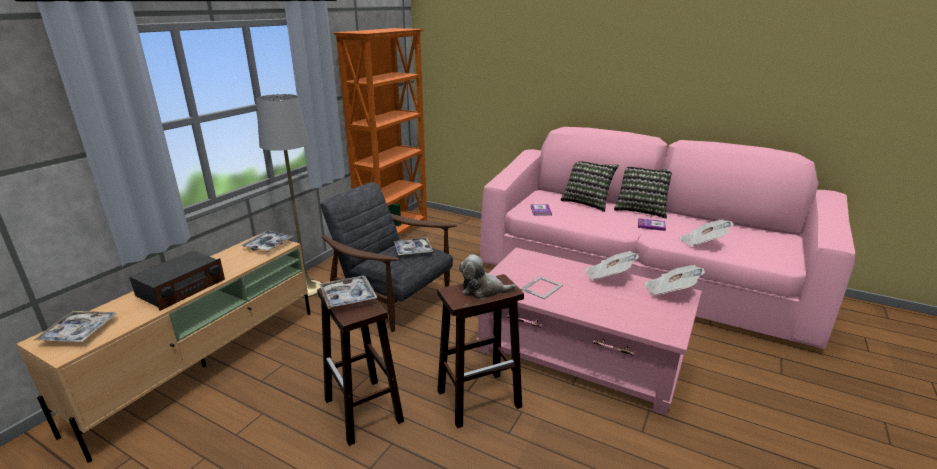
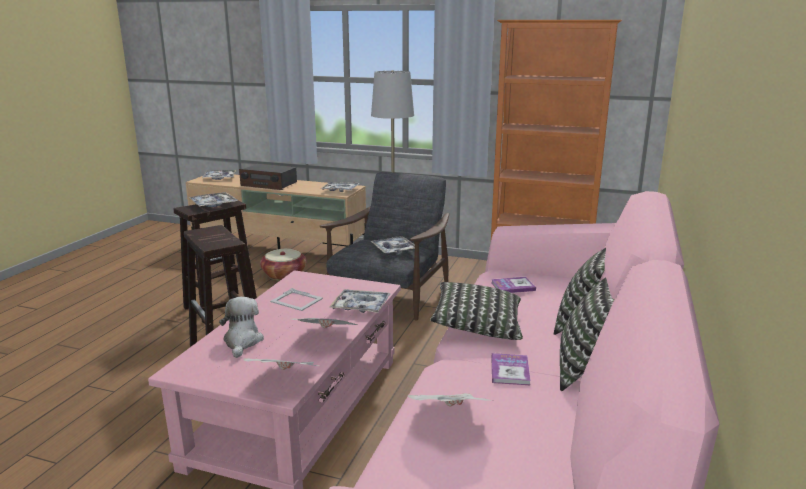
camera: 80 degrees right, 5 degrees down
(296, 361) = (284, 275): none -> basket
(483, 290) = (214, 238): plush toy -> plush toy (242, 341)
(556, 263) = (361, 307): none -> tray
(597, 227) = (477, 326): none -> pillow

